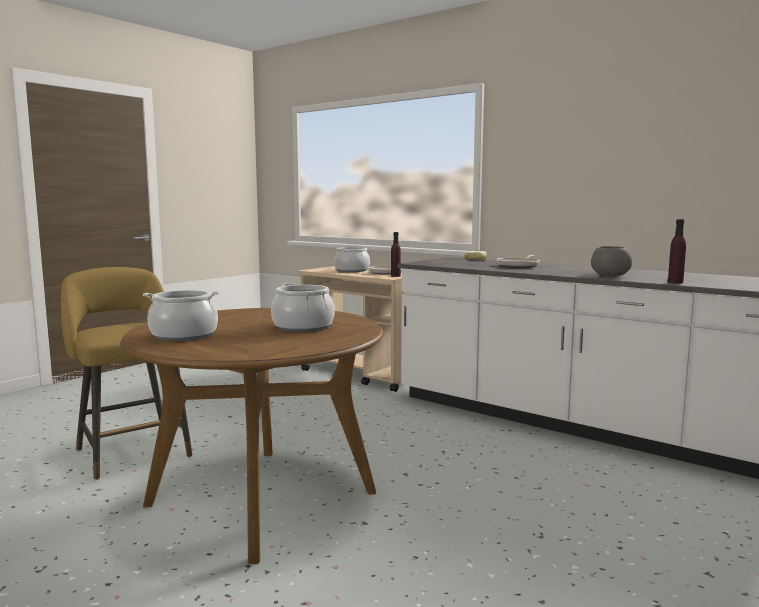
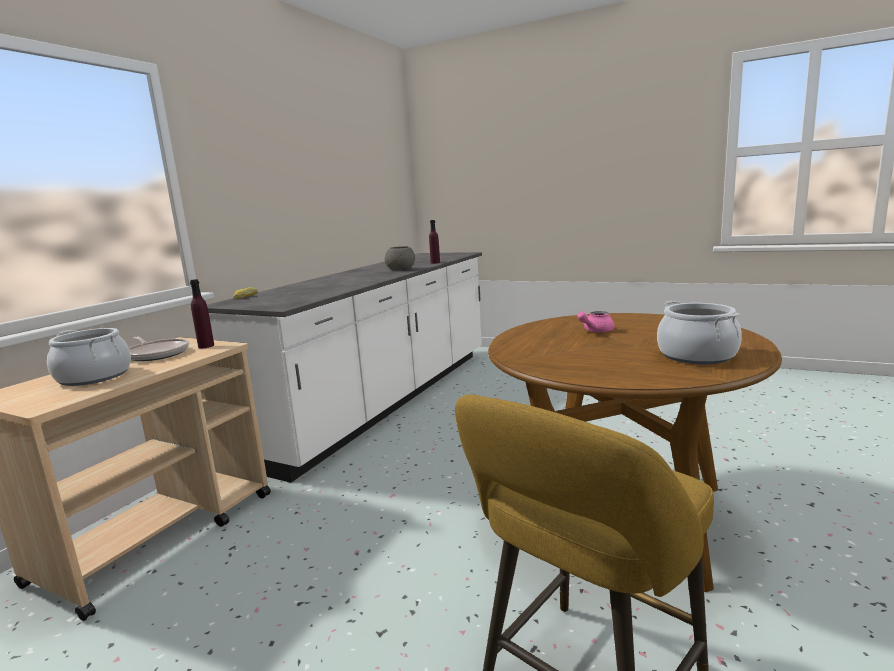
camera: 100 degrees left, 5 degrees up
(303, 327) = (594, 331): cooking pot -> pink teapot
(519, 265) = (324, 284): frying pan -> none

